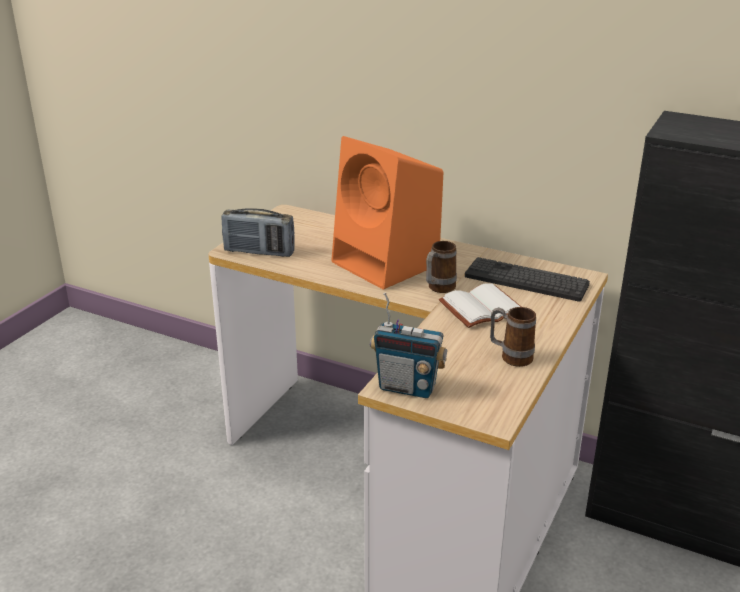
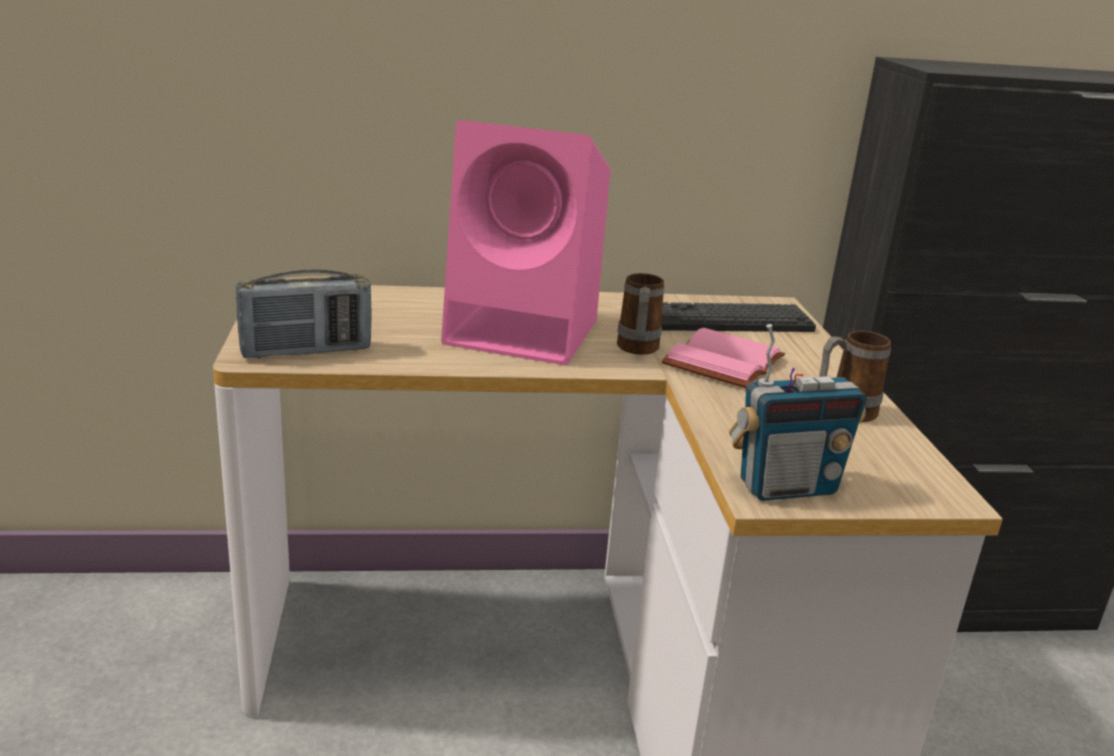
camera: 35 degrees left, 5 degrees down
(387, 264) = (527, 332): orange speaker -> pink speaker
(482, 309) = (726, 363): white book -> pink book

